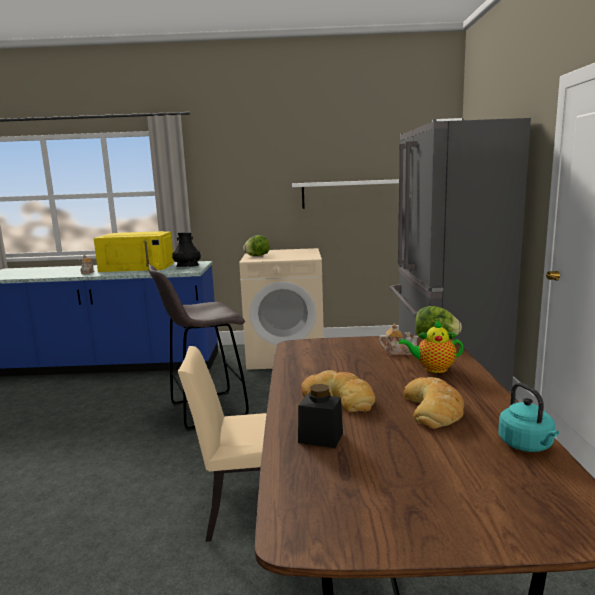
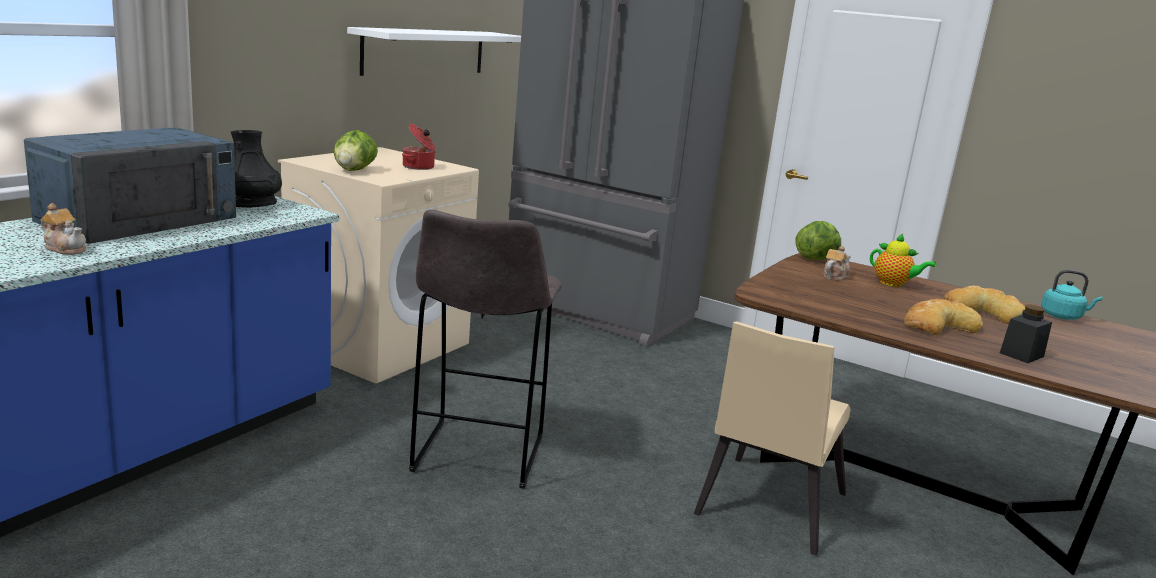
camera: 60 degrees left, 5 degrees up
(138, 267) = (140, 219): yellow microwave -> blue microwave
(293, 256) = (419, 167): none -> cooking pot
(433, 369) = (893, 284): teapot -> teapot turned 90 degrees counterclockwise

